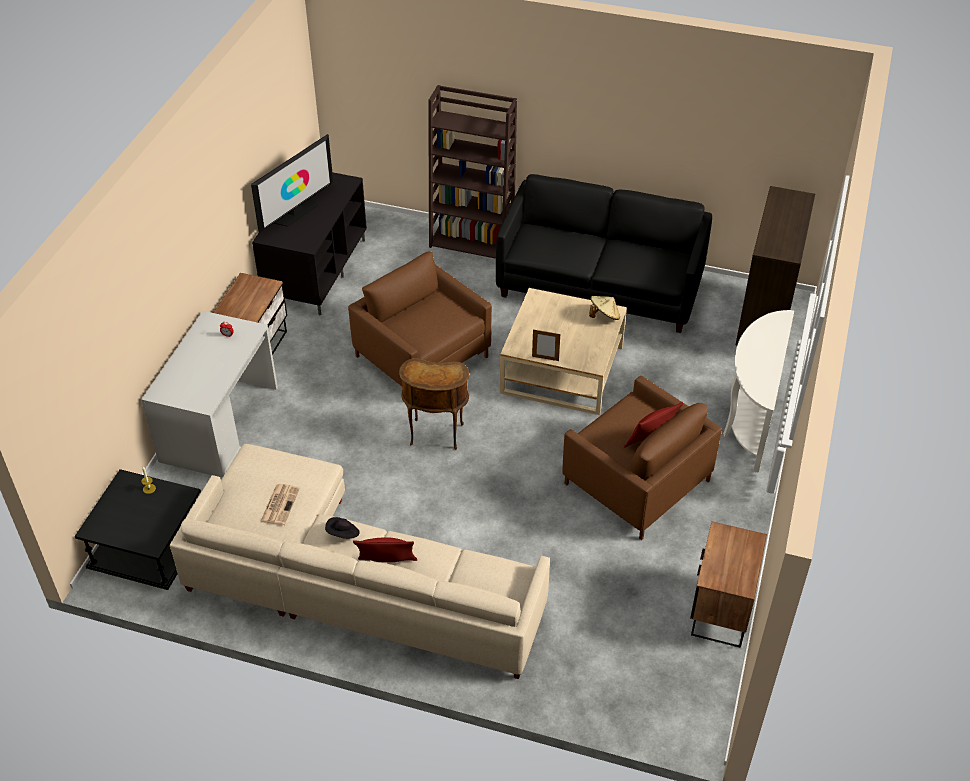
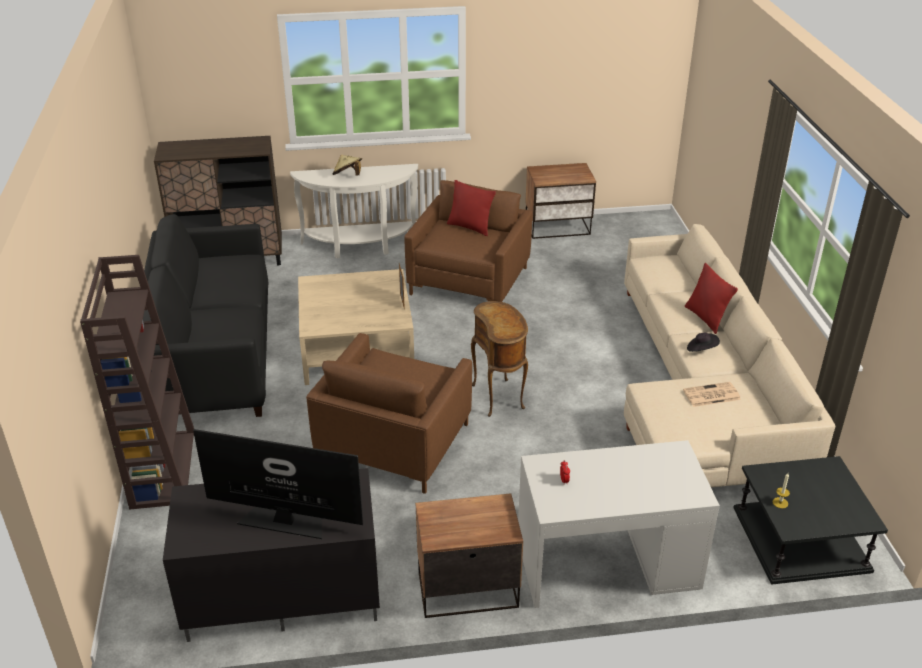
camera: 115 degrees left, 10 degrees down
(604, 316) = (319, 284): beige hat -> beige hat (348, 176)

